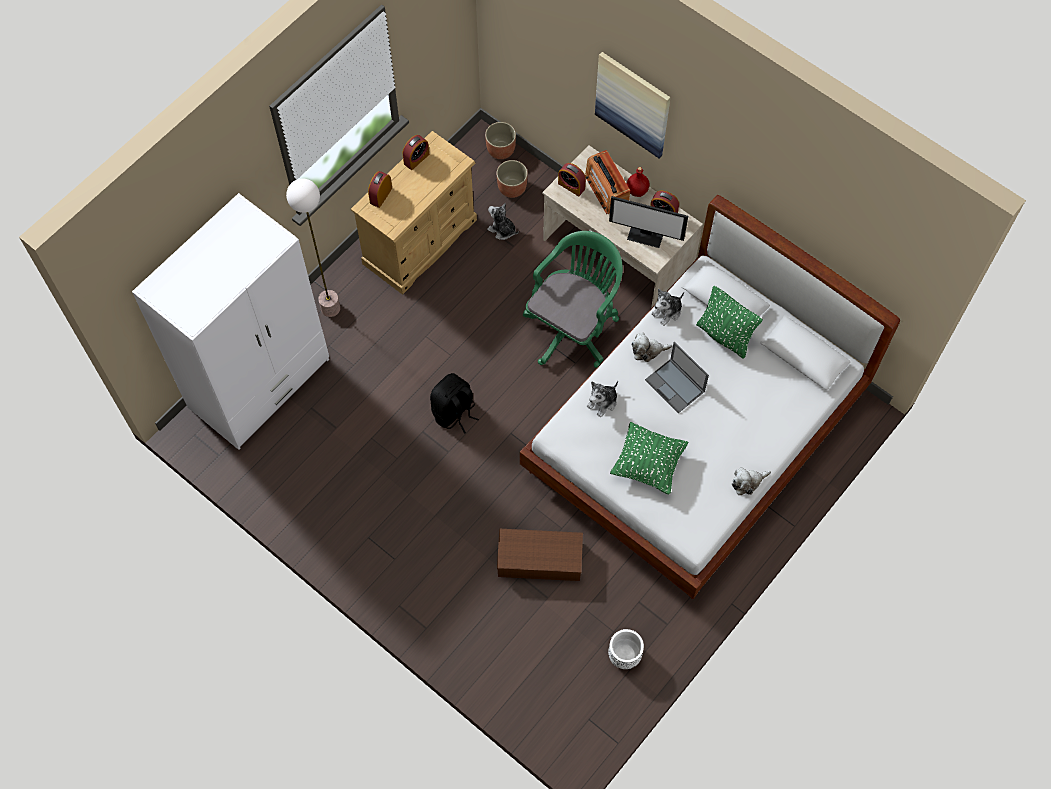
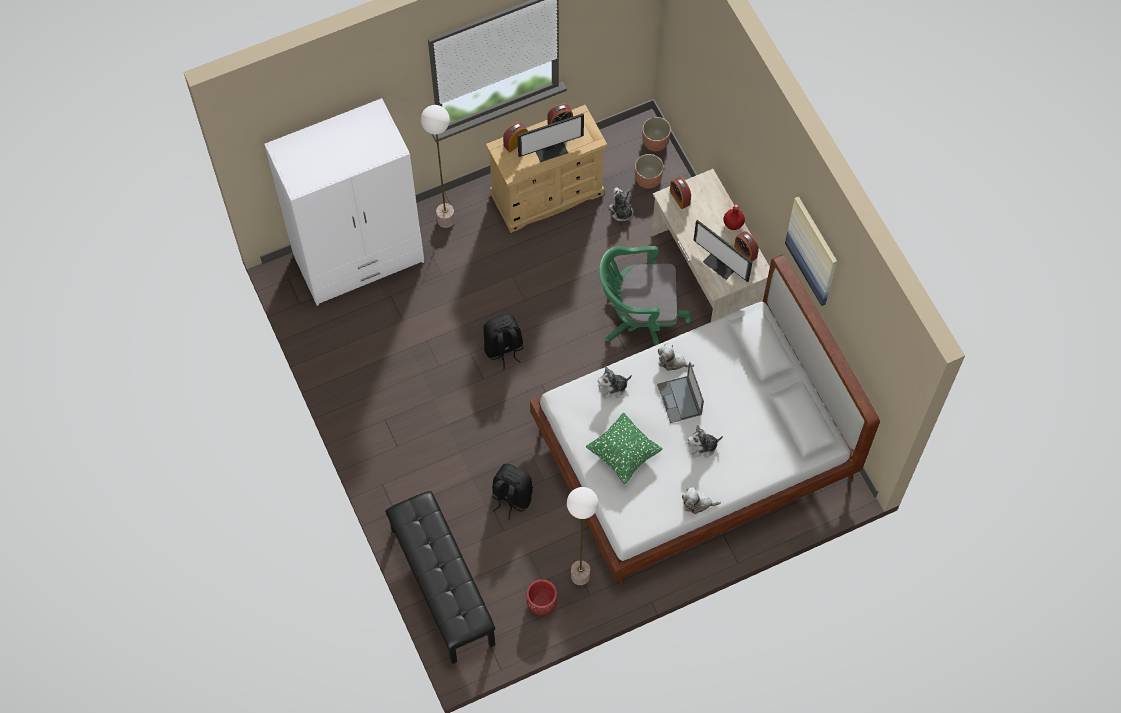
camera: 25 degrees right, 0 degrees up
(420, 188) = (551, 149): none -> monitor
(514, 684) = (441, 586): none -> black bench
(538, 560) = (511, 497): brown storage box -> black backpack
(573, 326) = (639, 318): green office chair -> green office chair turned 150 degrees counterclockwise
(606, 190) = (707, 213): radio -> none
(624, 655) = (541, 603): white planter -> red planter
(633, 104) = (743, 149): picture -> picture (812, 250)
(648, 609) = (580, 576): none -> floor lamp
(667, 312) = (706, 336): plush toy -> plush toy (702, 447)
(725, 335) = (744, 376): green pillow -> none

